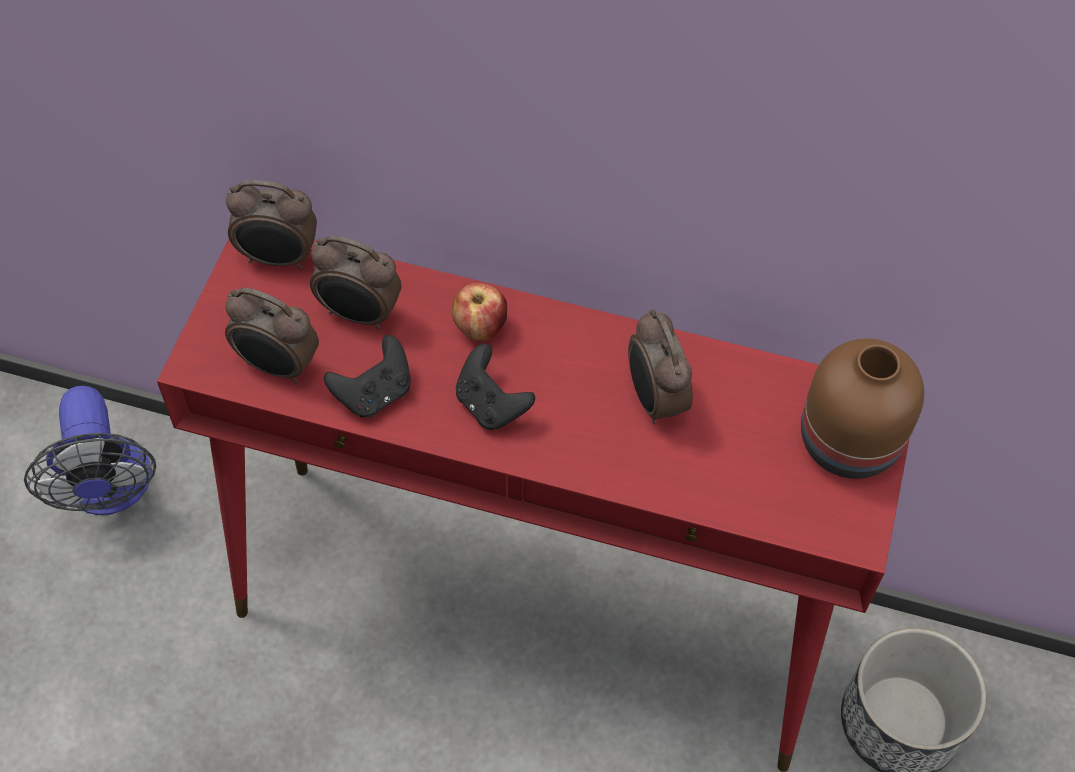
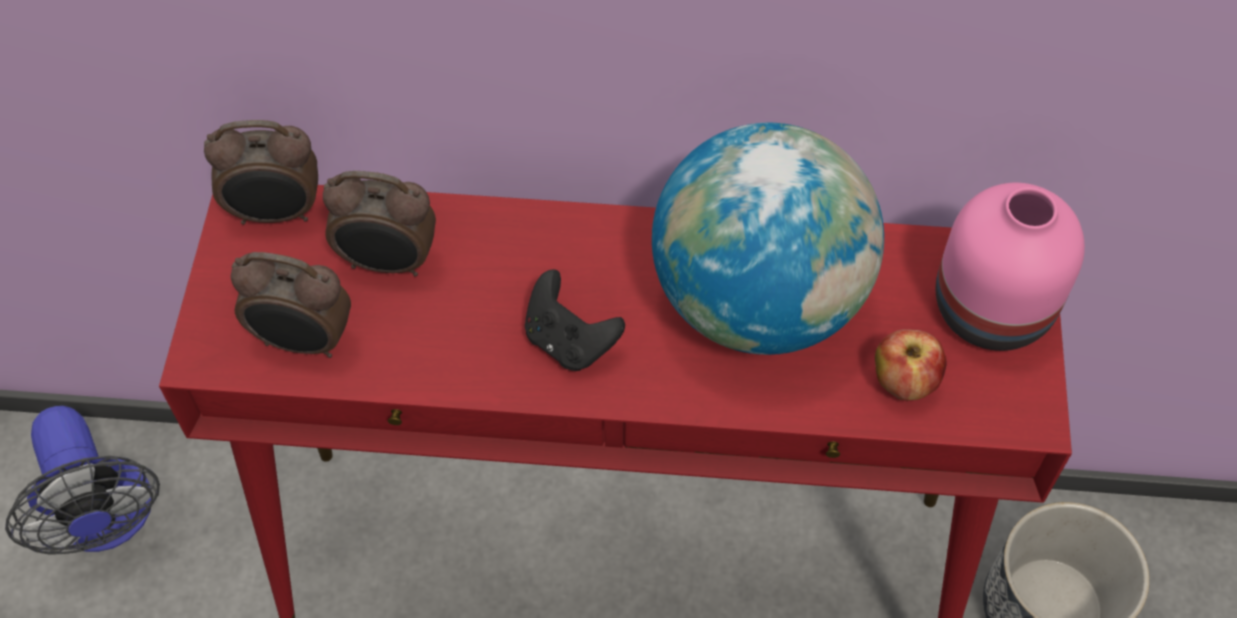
camera: 10 degrees left, 0 degrees up
(374, 393) = (428, 353): black game controller -> none
(480, 328) = (535, 253): apple -> apple (904, 382)
(654, 400) = (758, 300): alarm clock -> globe
(846, 443) = (989, 310): brown vase -> pink vase

